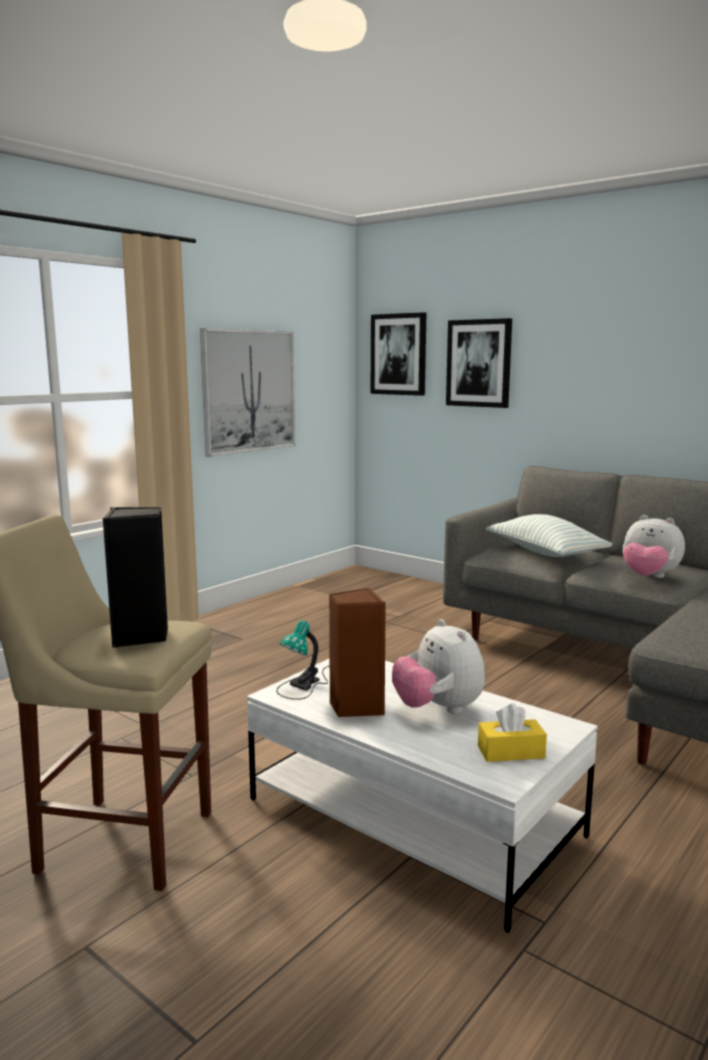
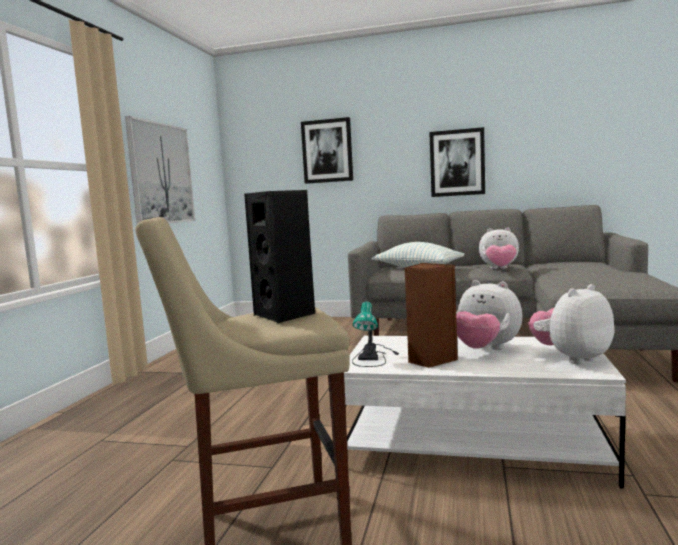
camera: 25 degrees left, 5 degrees down
(398, 354) = (260, 150): picture -> picture (457, 163)
(511, 752) = (571, 358): yellow tissue box -> plush toy

